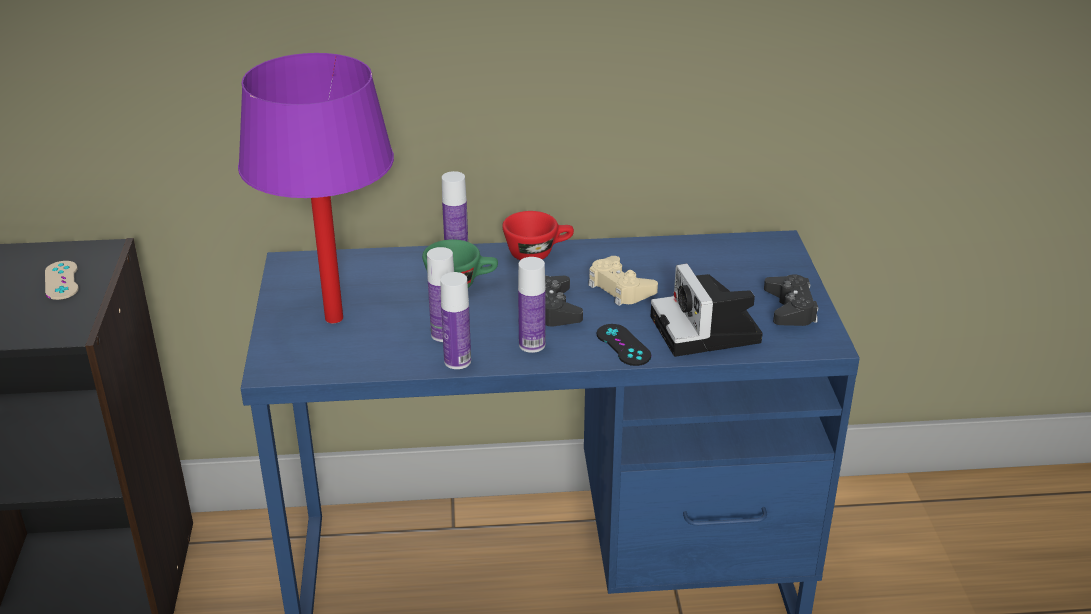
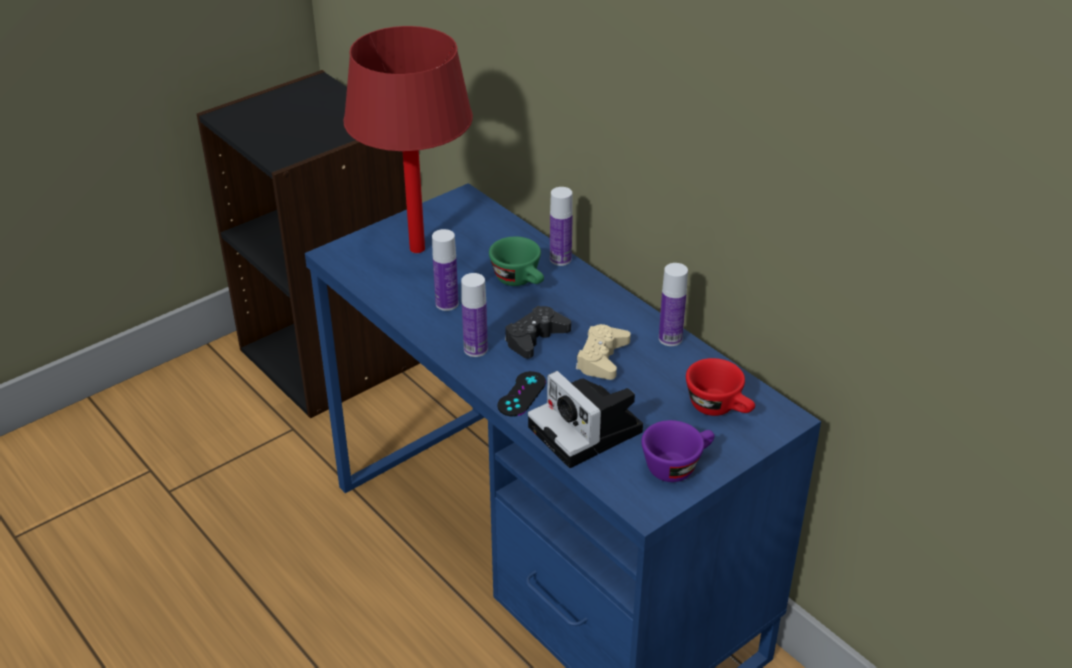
camera: 55 degrees right, 5 degrees up
(61, 280) = (329, 127): beige game controller -> none
(334, 318) = (417, 249): purple table lamp -> red table lamp
(457, 361) = (420, 325): bottle -> bottle (670, 338)
(538, 253) = (606, 296): red cup -> red cup (720, 408)
(708, 331) = (589, 431): camera -> camera turned 75 degrees counterclockwise
(790, 308) = (677, 465): black game controller -> purple cup

